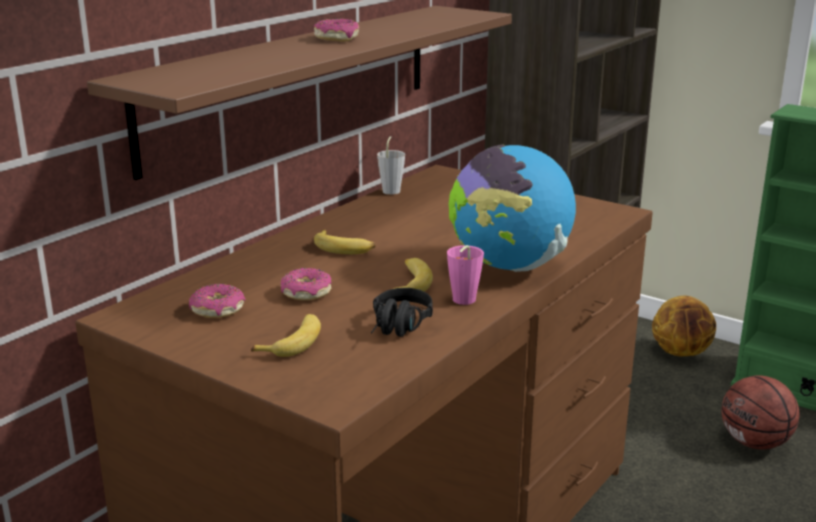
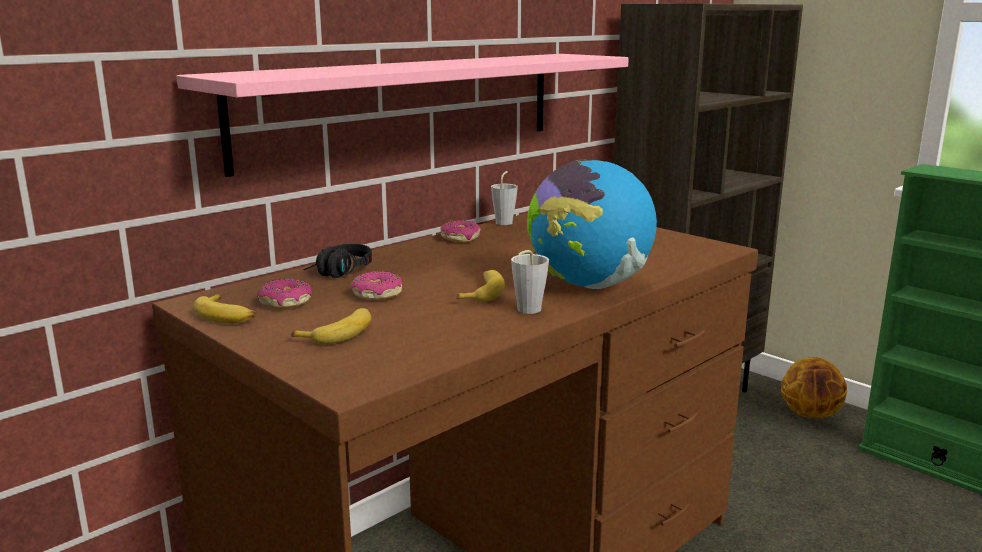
camera: 10 degrees right, 5 degrees down
(296, 82) = (406, 106): brown shelf -> pink shelf
(337, 38) = (441, 63): donut -> donut (460, 238)
(344, 248) = (434, 262): banana -> banana (227, 316)
(398, 328) = (450, 328): black headphones -> black headphones (339, 273)
(462, 302) = (526, 311): pink cup -> grey cup
(755, 443) = (875, 507): basketball -> none

